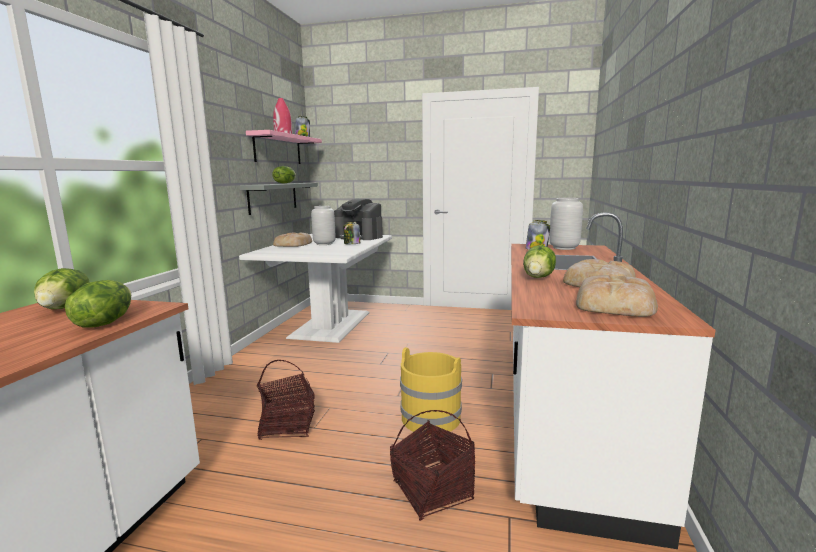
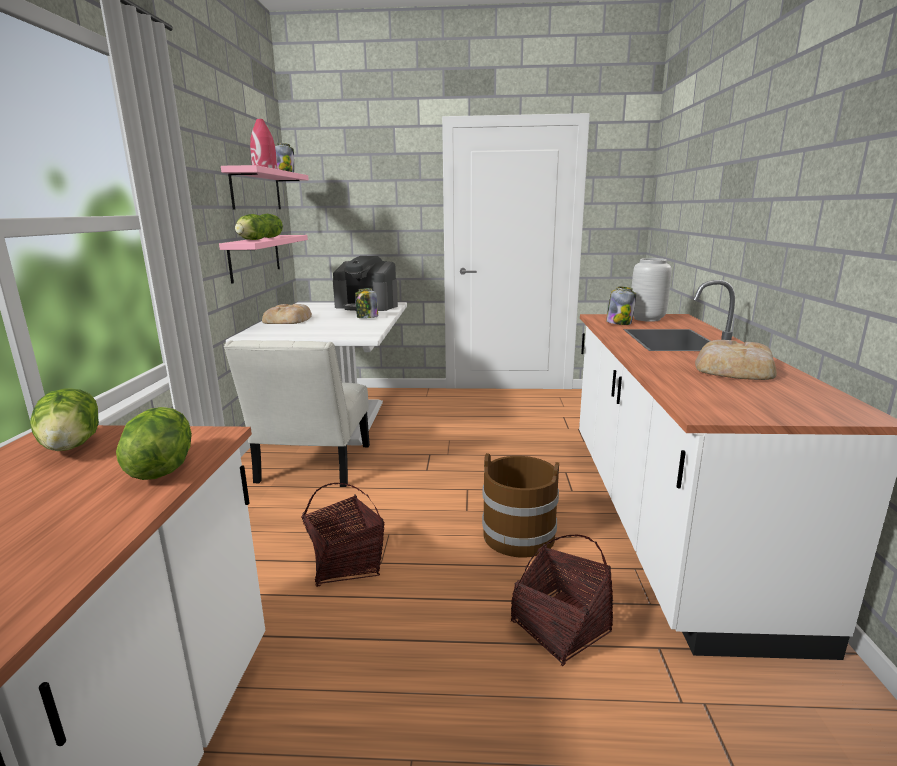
camera: 10 degrees left, 5 degrees up
(273, 197) = (255, 257): grey shelf -> pink shelf
(295, 355) = (312, 467): none -> white chair
(324, 244) = (329, 318): grey vase -> none
(430, 418) = (518, 535): yellow bucket -> brown bucket
(539, 277) = (660, 363): lettuce -> lettuce (254, 240)
(615, 304) = (780, 398): bread -> none

